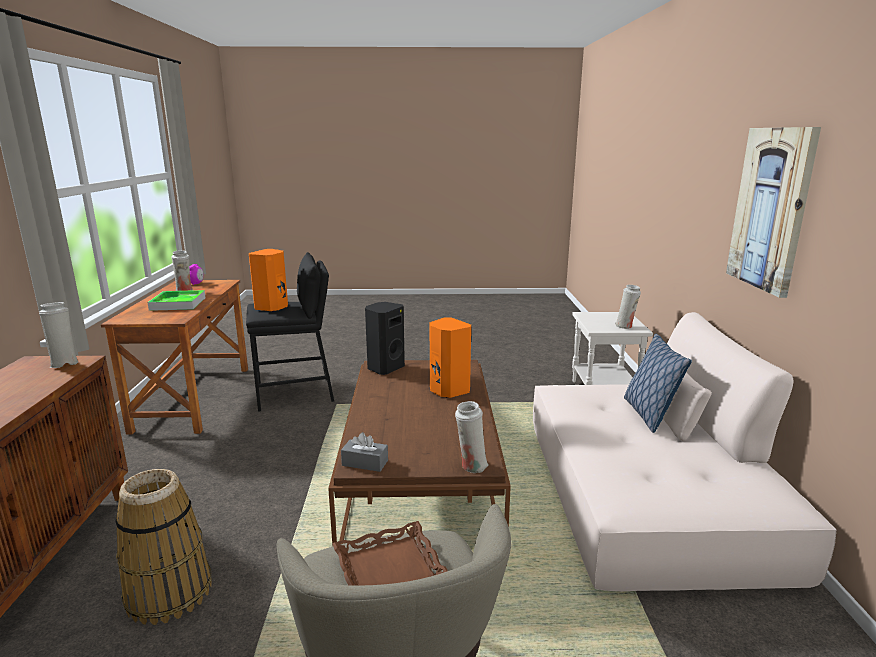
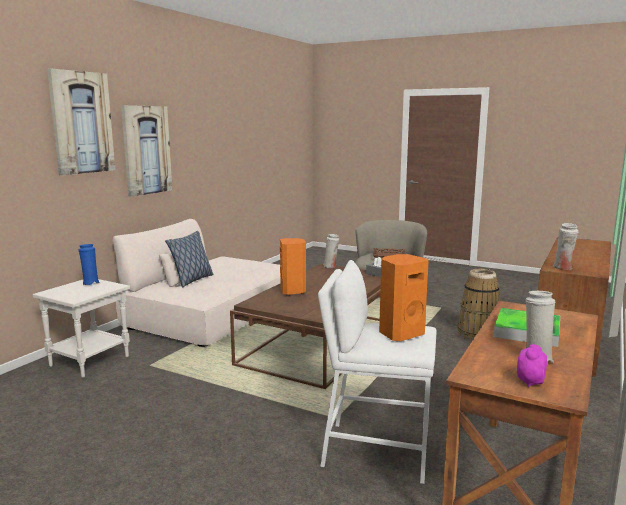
camera: 150 degrees left, 5 degrees down
(295, 394) = (376, 450): black stool -> white stool
(384, 368) = (315, 312): black speaker -> none
(625, 326) = (90, 283): white vase -> blue vase
(715, 154) = (82, 123): none -> picture

